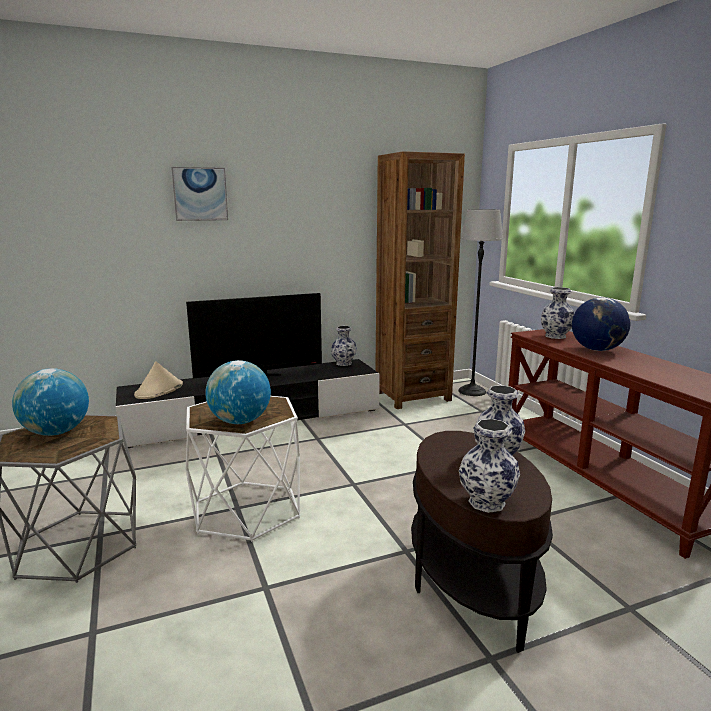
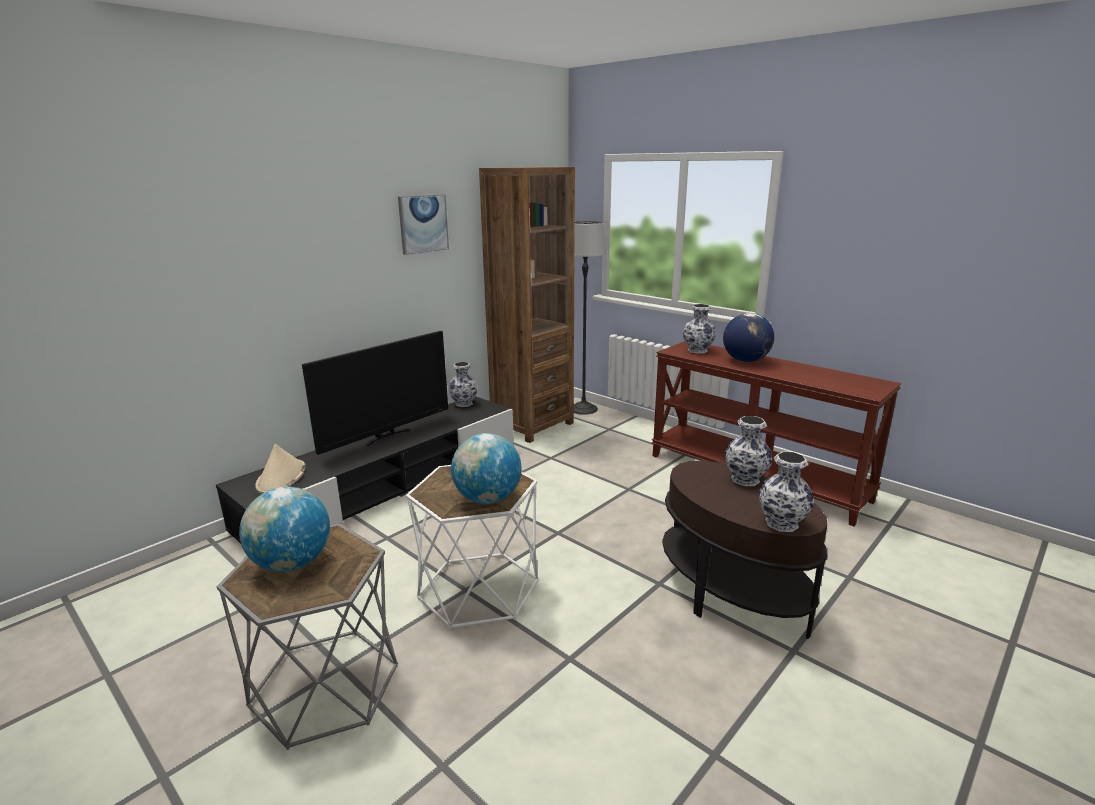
camera: 25 degrees left, 5 degrees up
(200, 194) = (295, 226): picture -> picture (423, 223)

